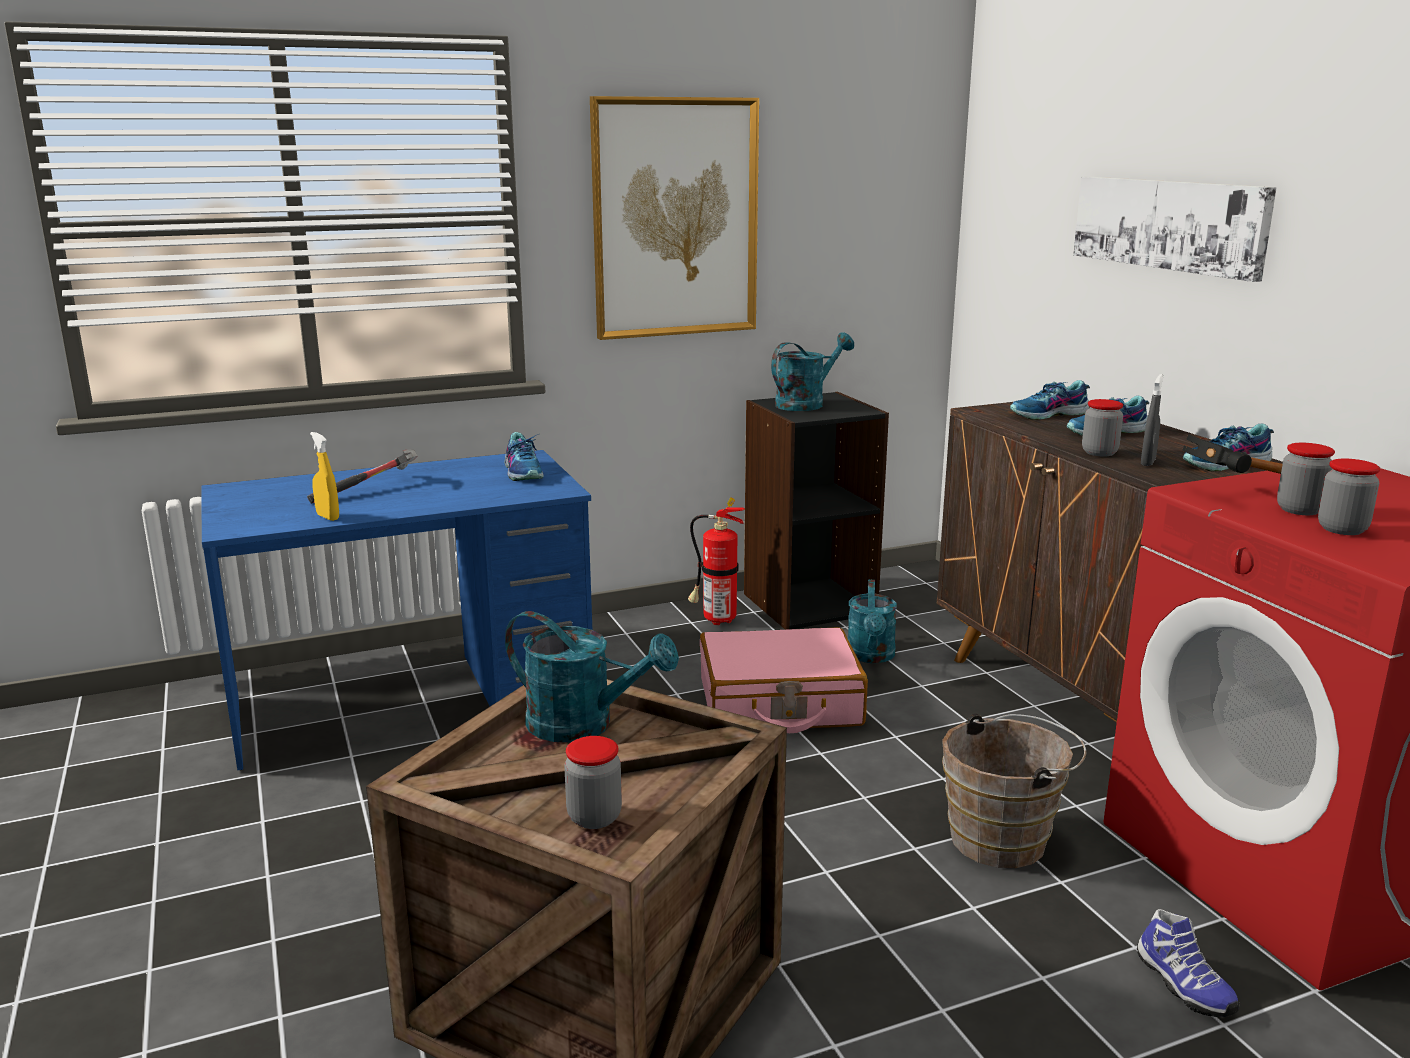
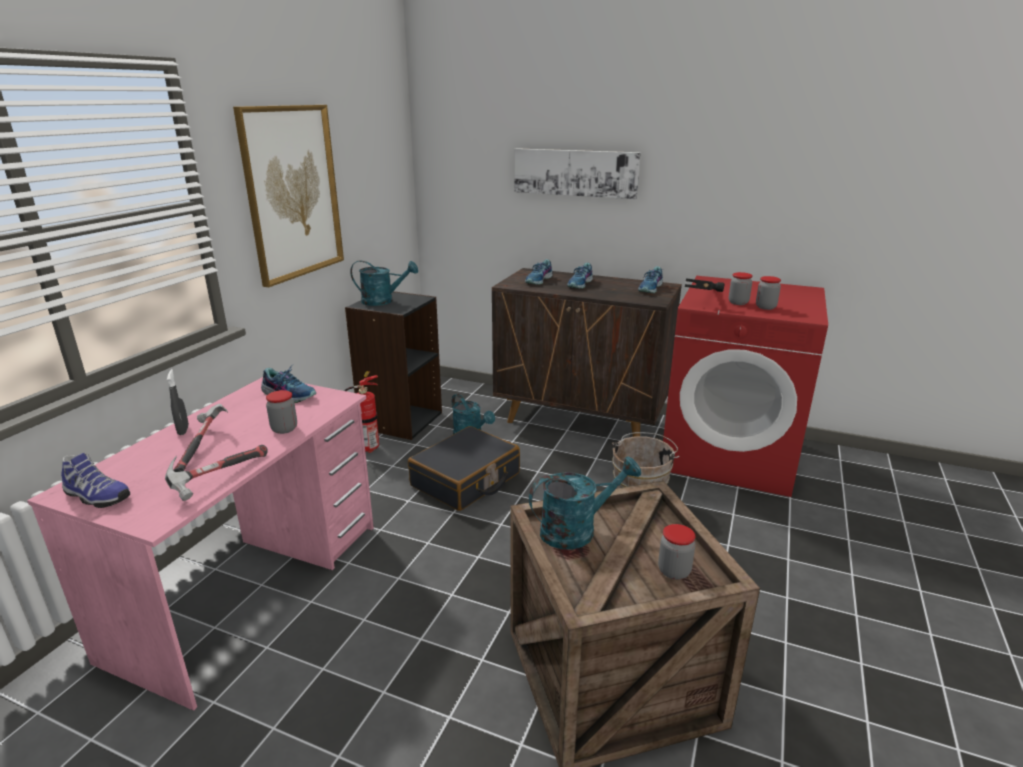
camera: 45 degrees left, 5 degrees up
(327, 517) = (218, 478): yellow spray bottle -> hammer
(413, 700) = (252, 588): blue desk -> pink desk
(779, 703) = (466, 480): pink suitcase -> black suitcase
(806, 403) = (383, 301): turquoise watering can -> turquoise watering can turned 90 degrees clockwise
(1099, 453) = (601, 295): jar -> jar (284, 429)
(1148, 462) = (626, 295): grey spray bottle -> grey spray bottle (183, 430)
(1182, 985) = (762, 519): shoe -> shoe (96, 497)

